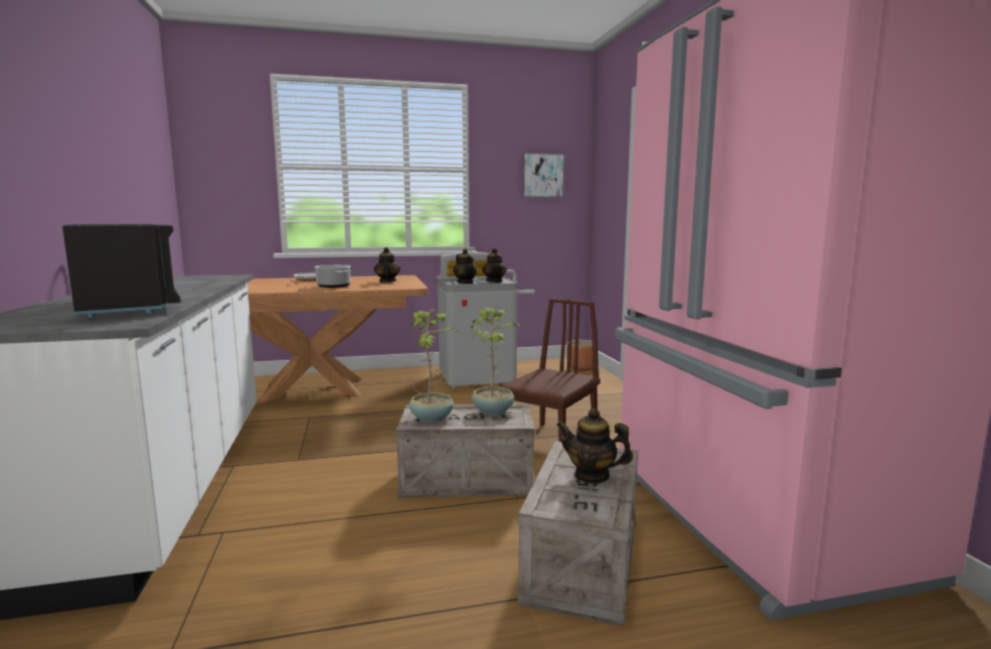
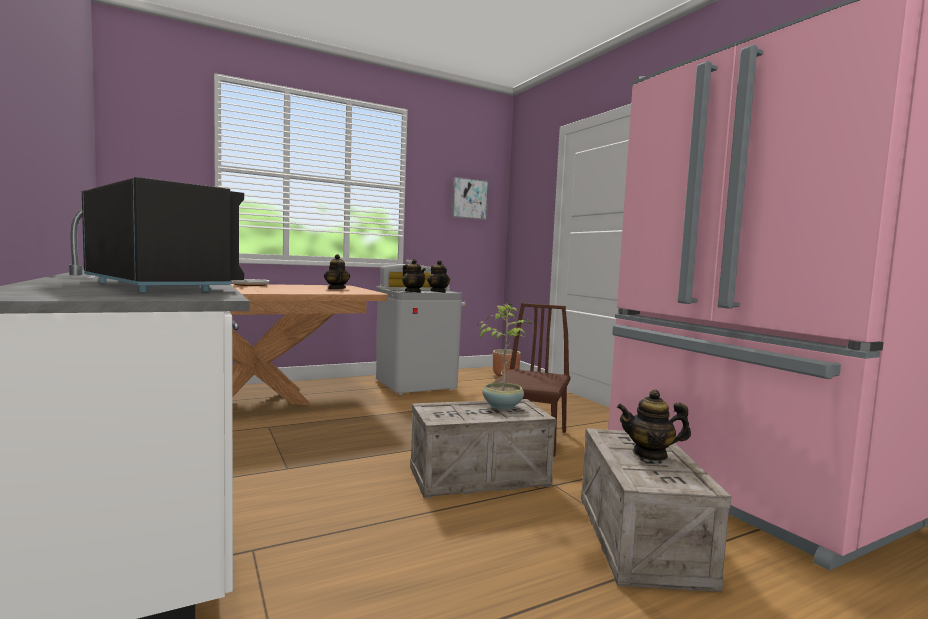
camera: 15 degrees left, 5 degrees down
(333, 286) = (288, 290): cooking pot -> none
(432, 418) = (452, 413): potted plant -> none

